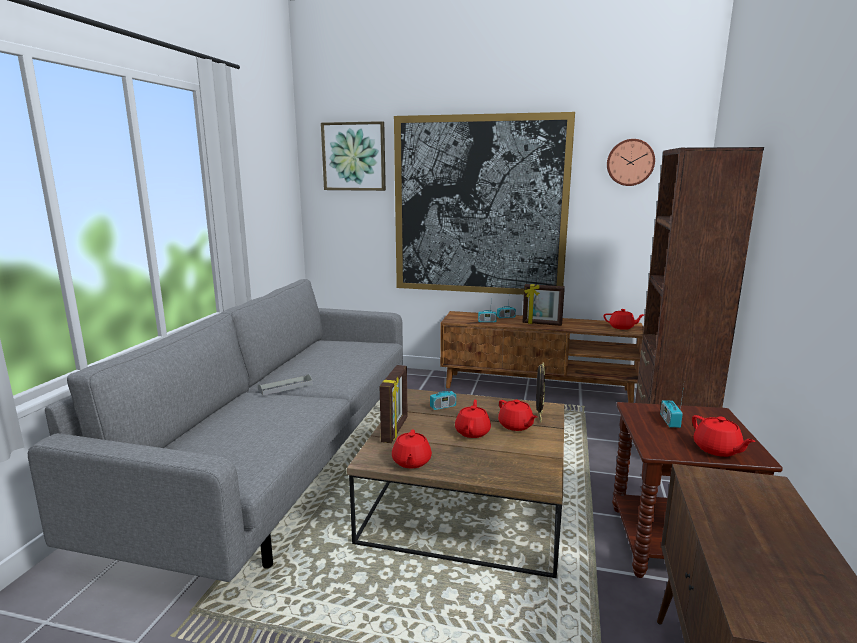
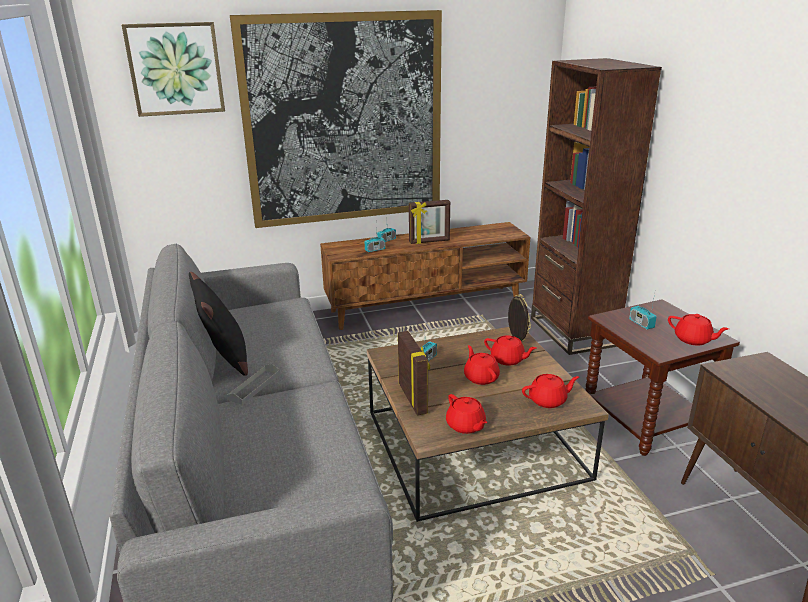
camera: 30 degrees left, 10 degrees up
(291, 367) = (225, 360): none -> black pillow
(622, 327) = (500, 231): red teapot -> red teapot (548, 400)
(630, 162) = (492, 62): wall clock -> none

